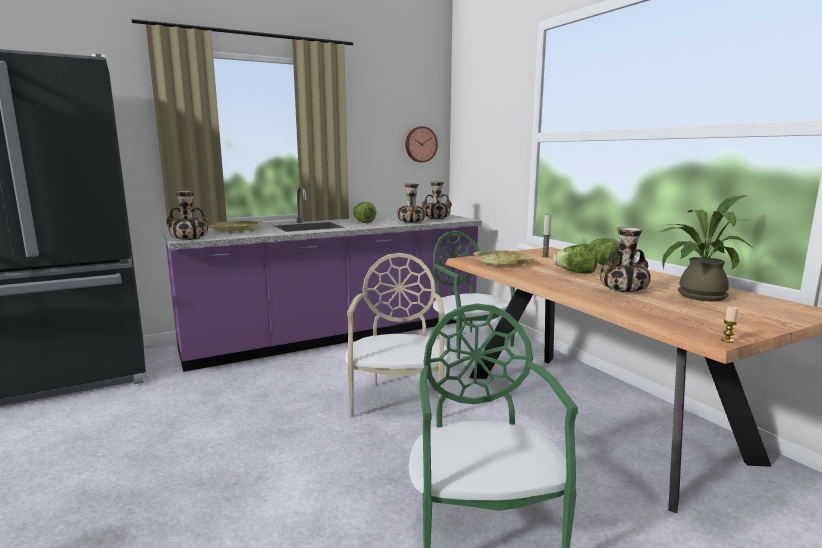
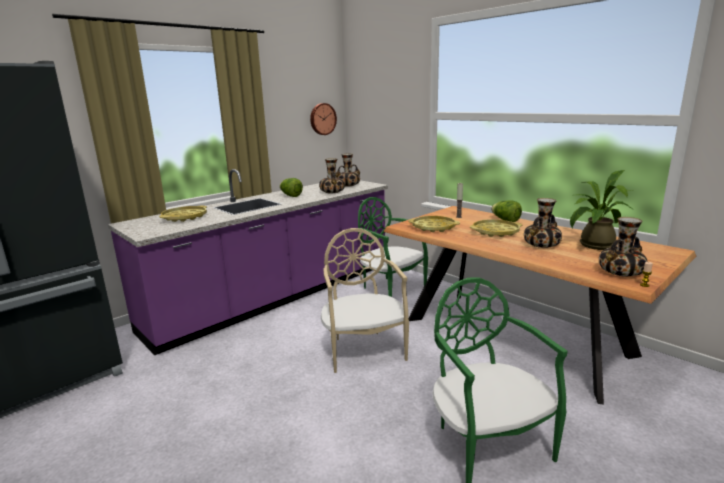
camera: 15 degrees left, 5 degrees up
(190, 238) = (150, 232): vase -> vase (621, 272)
(576, 273) = (495, 232): lettuce -> yellow tray

